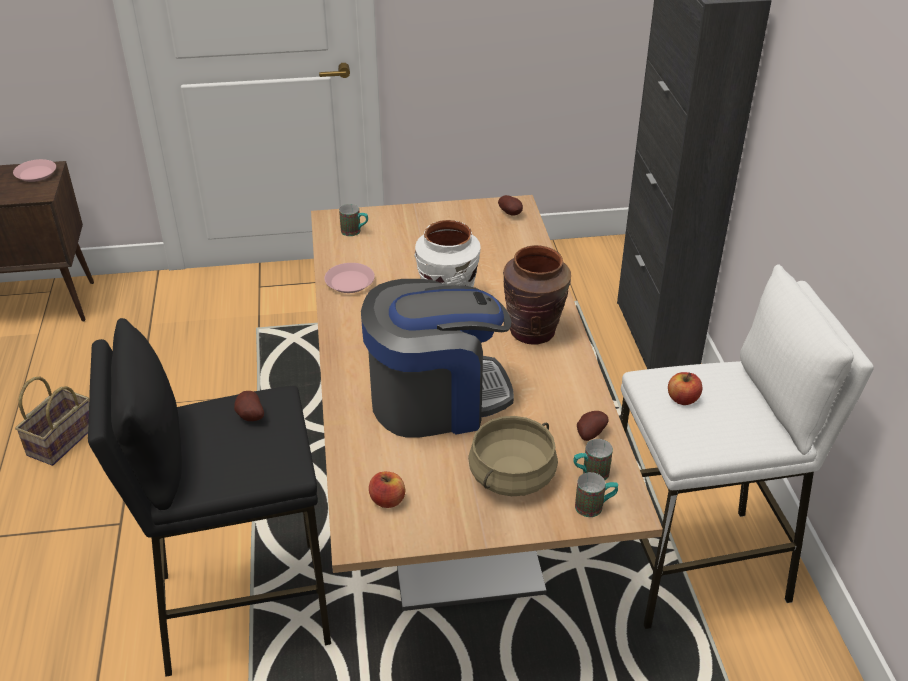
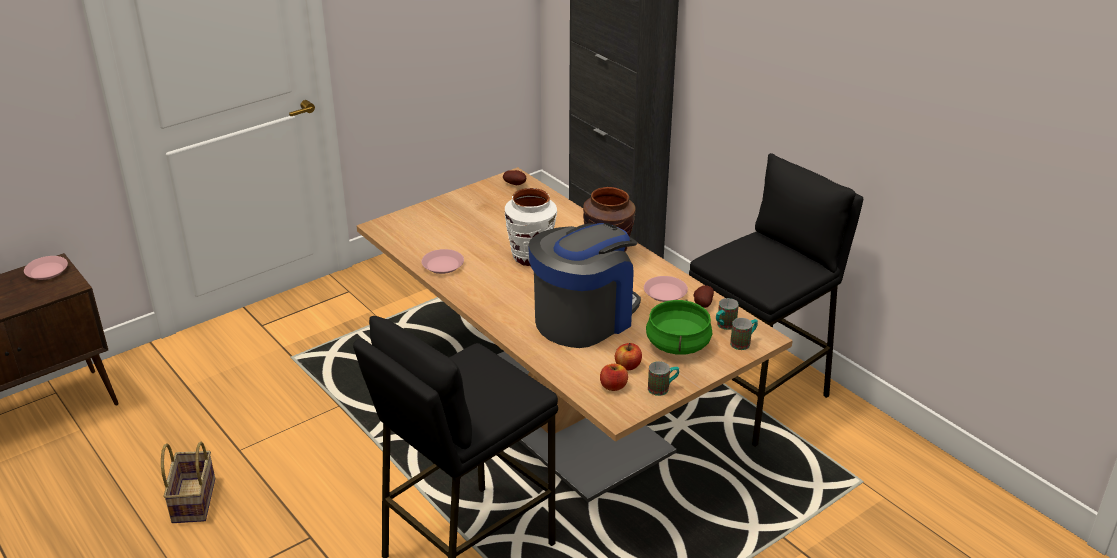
camera: 30 degrees left, 5 degrees down
(249, 416) = (470, 370): potato -> none
(355, 232) = (409, 230): mug -> mug (663, 388)
(512, 476) = (678, 344): beige cooking pot -> green cooking pot
(558, 402) = (665, 292): none -> pink plate
(683, 399) = (743, 263): apple -> apple (628, 366)
(697, 567) = (757, 398): white stool -> black stool

